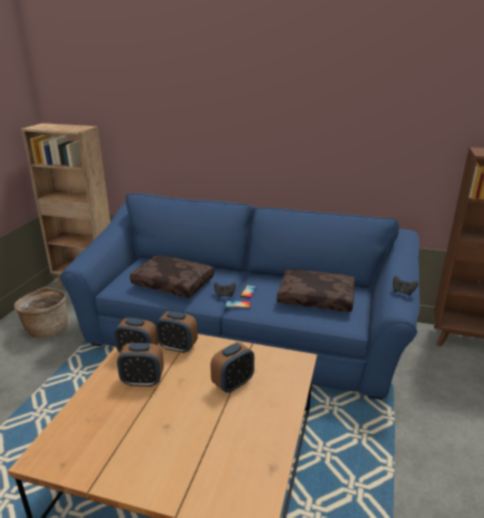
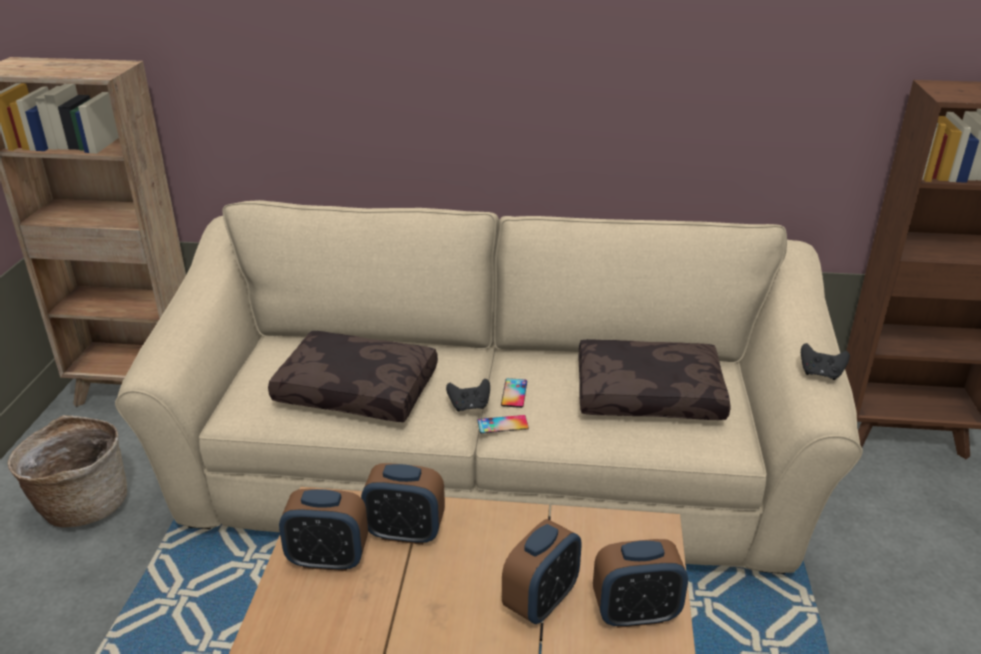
camera: 10 degrees left, 5 degrees up
(142, 381) = (357, 620): alarm clock -> alarm clock (635, 613)
(242, 334) = (491, 468): blue sofa -> beige sofa

